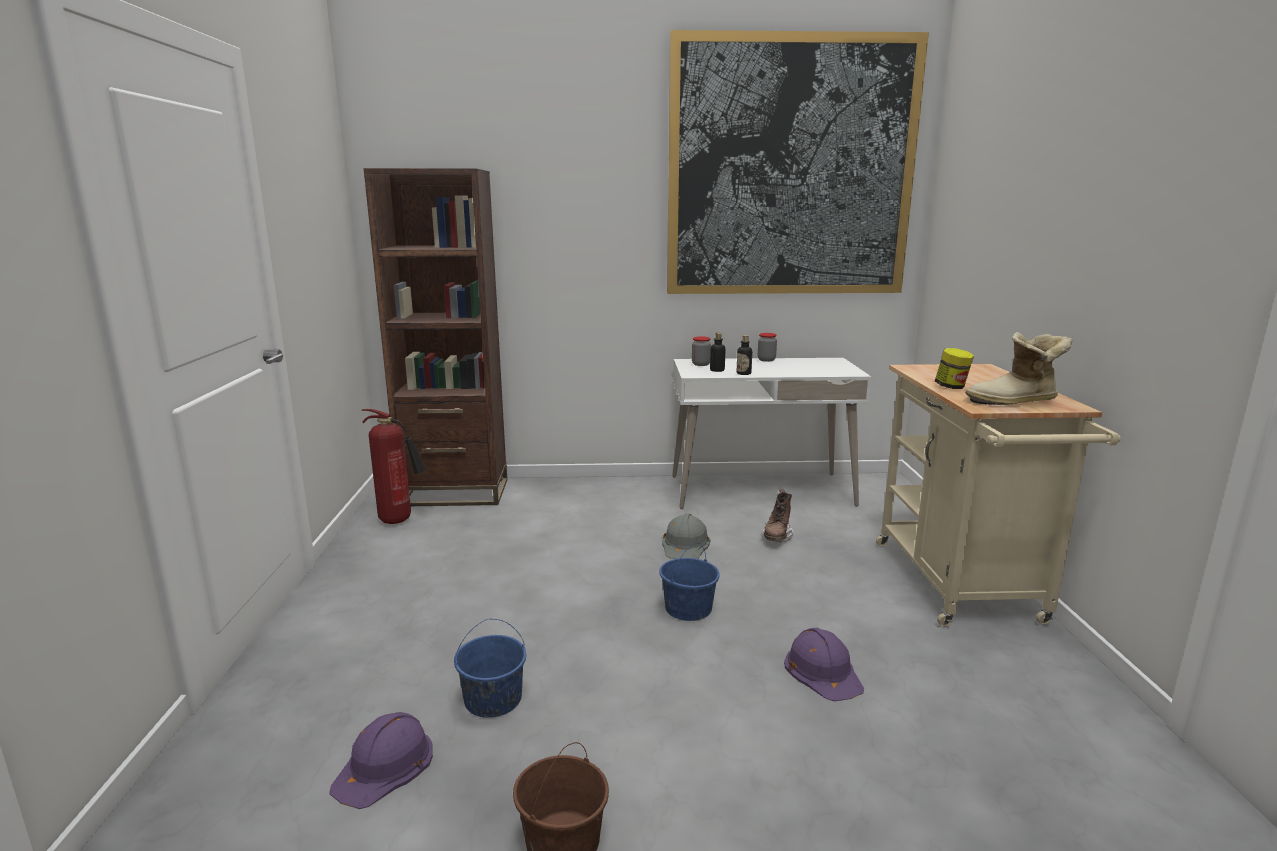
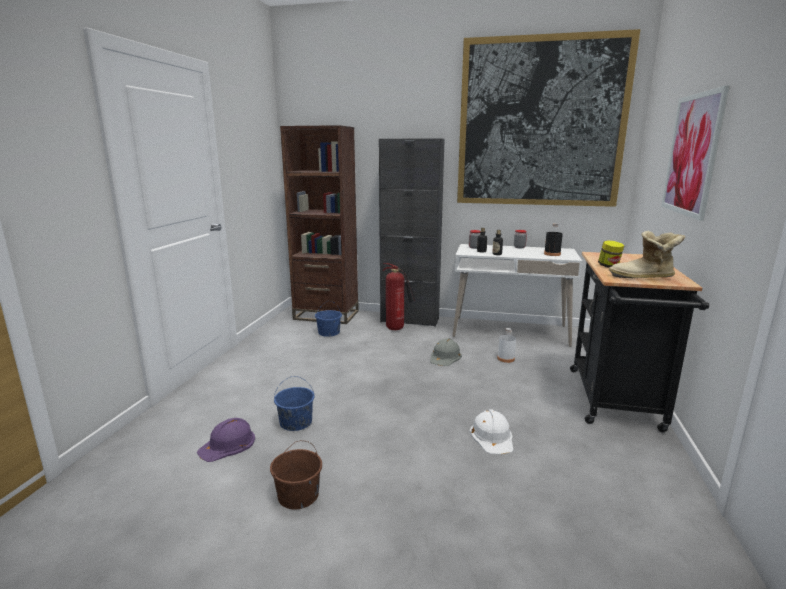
camera: 15 degrees right, 0 degrees up
(400, 521) = (290, 327): fire extinguisher -> fire extinguisher (397, 329)
(599, 487) = (410, 320): none -> black cabinet
(688, 608) = (428, 392): blue bucket -> blue bucket (329, 332)
(777, 536) = (506, 359): brown boot -> white bottle
(822, 368) = (552, 254): none -> black bottle
(823, 671) = (492, 436): purple hard hat -> white hard hat
(962, 587) = (616, 402): beige cart -> black cart
(1050, 218) = (692, 154): none -> picture

